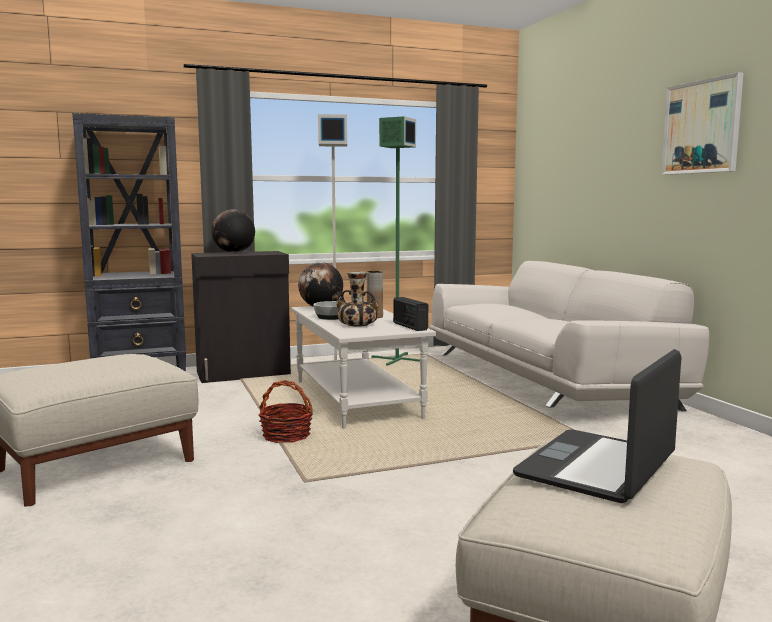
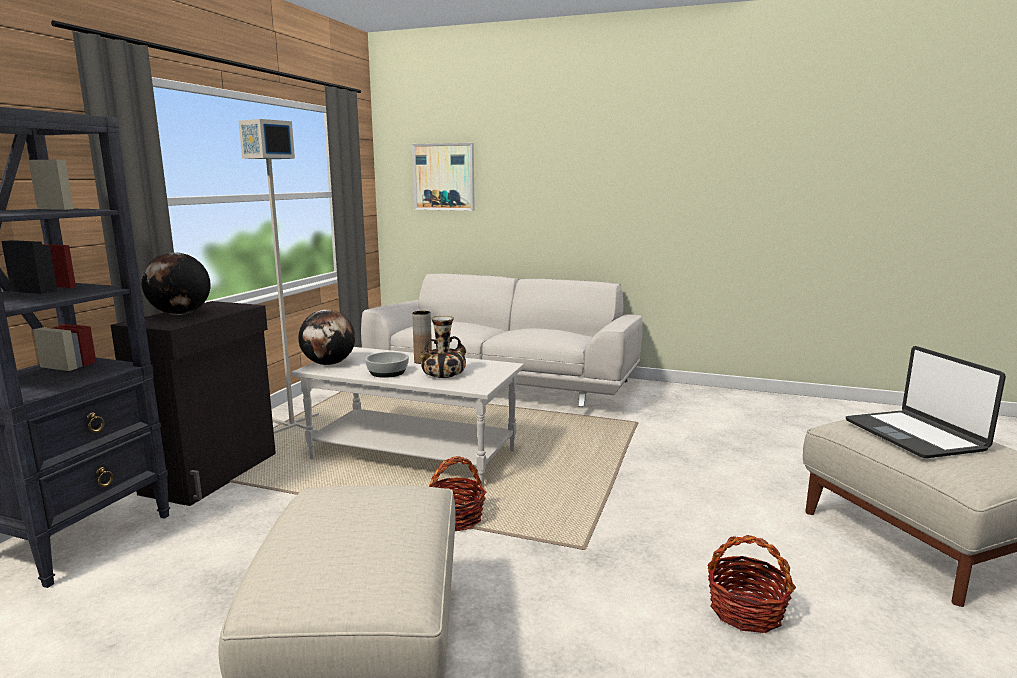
camera: 50 degrees left, 5 degrees up
(294, 562) = (745, 611): none -> basket
(396, 360) = (339, 401): green floor lamp -> none
(409, 326) = (490, 364): radio -> none
(702, 127) = (621, 159): picture -> picture (444, 177)

